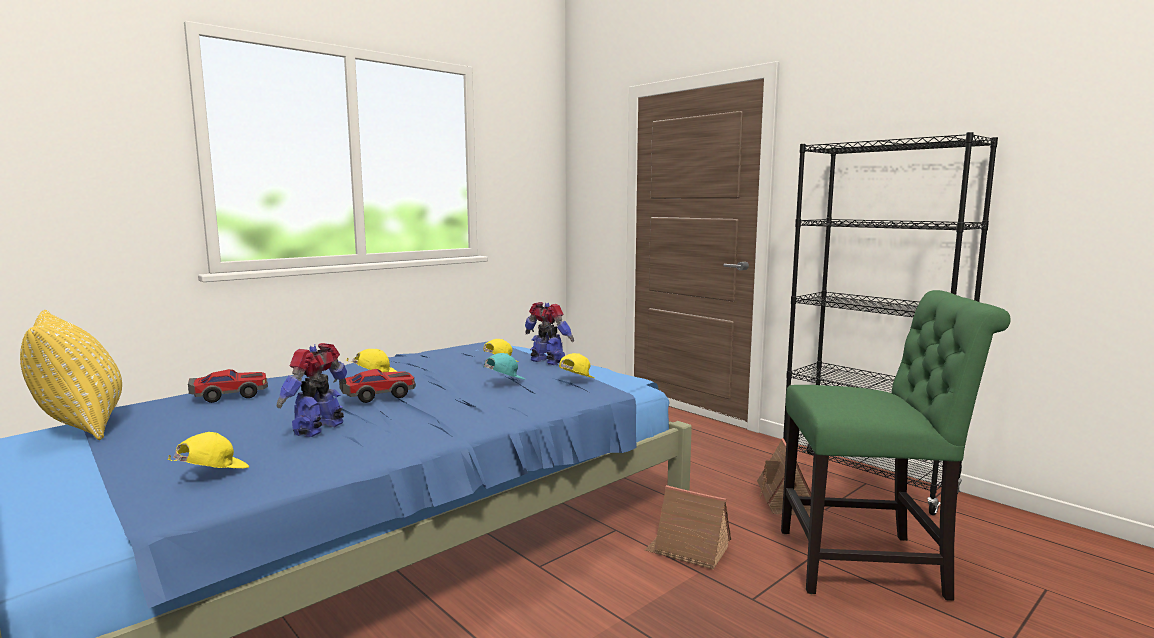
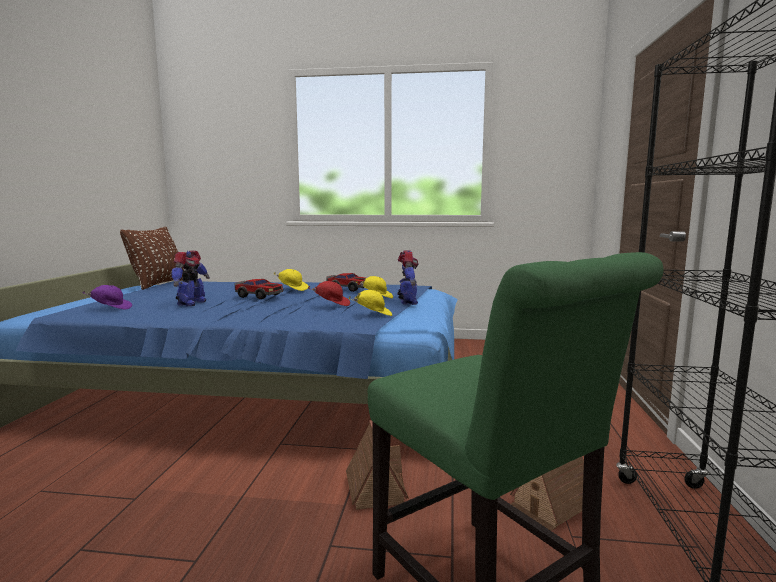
camera: 50 degrees right, 0 degrees up
(81, 425) = (158, 284): yellow pillow -> brown pillow
(212, 474) = (111, 308): yellow cap -> purple cap
(230, 395) = (226, 284): toy car -> toy car (349, 288)
(320, 429) = (191, 303): toy robot -> toy robot turned 120 degrees clockwise
(503, 382) = (332, 304): turquoise cap -> red cap

